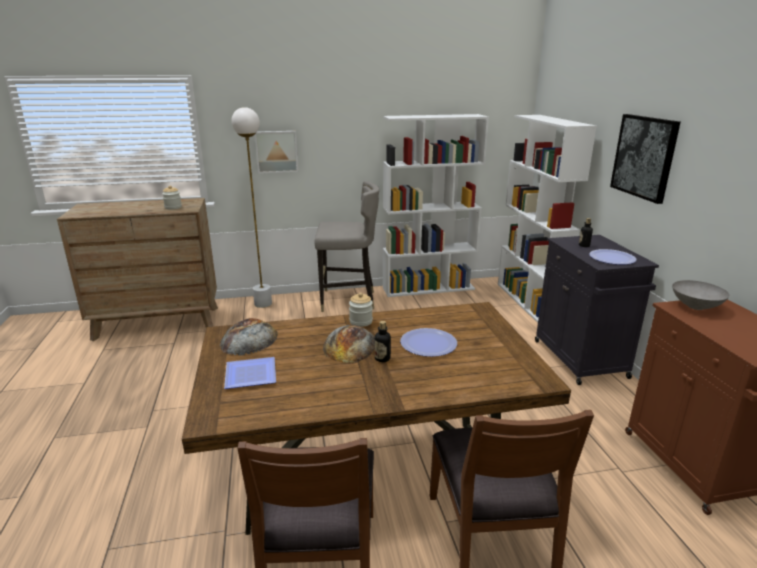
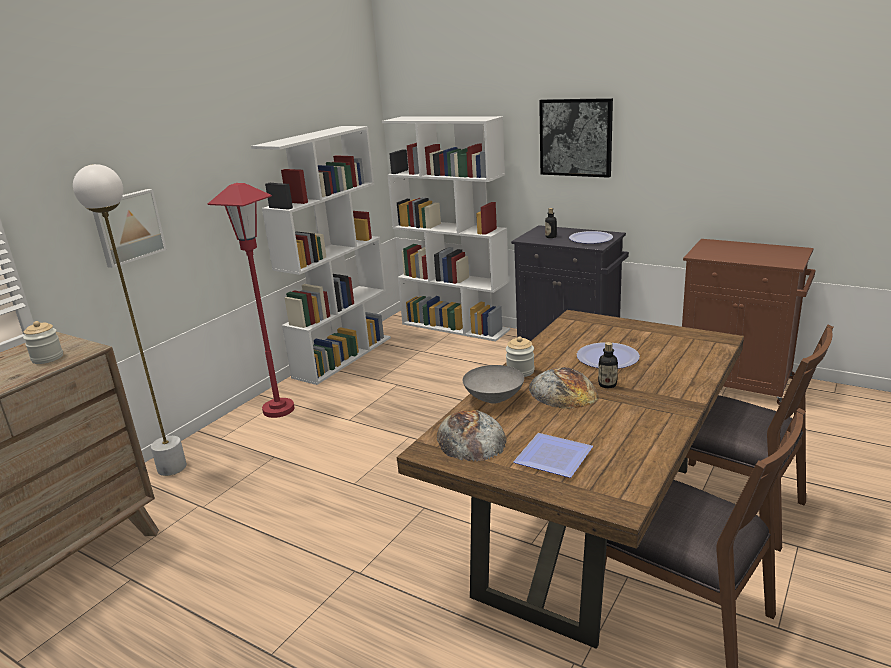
camera: 45 degrees left, 0 degrees up
(348, 300) = (278, 409): grey stool -> red floor lamp
(694, 306) = (705, 250): grey bowl -> grey bowl (493, 399)

